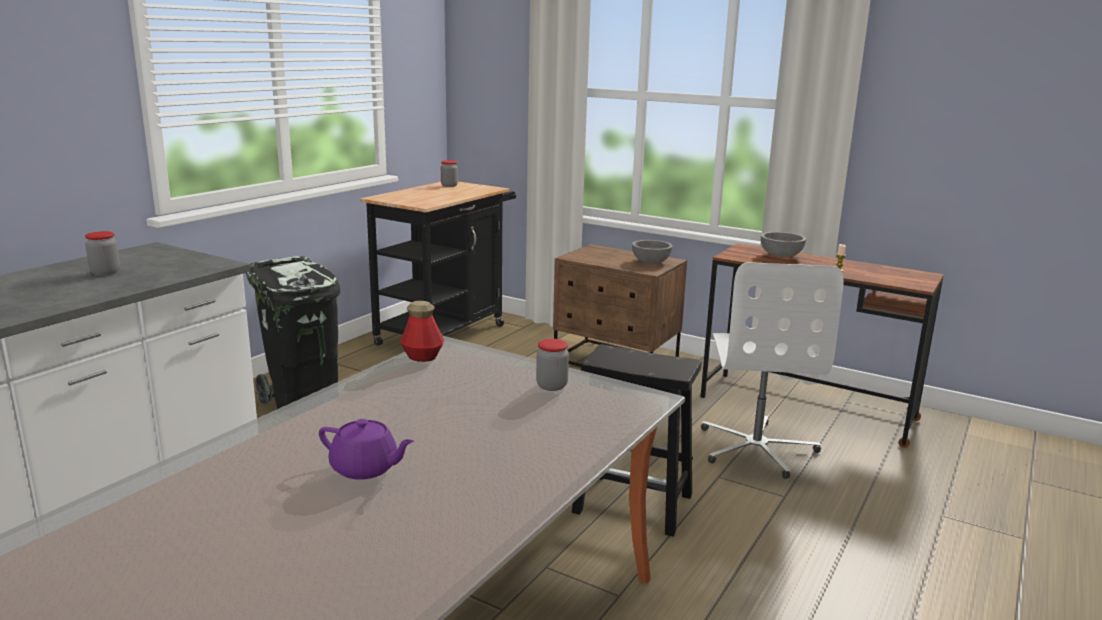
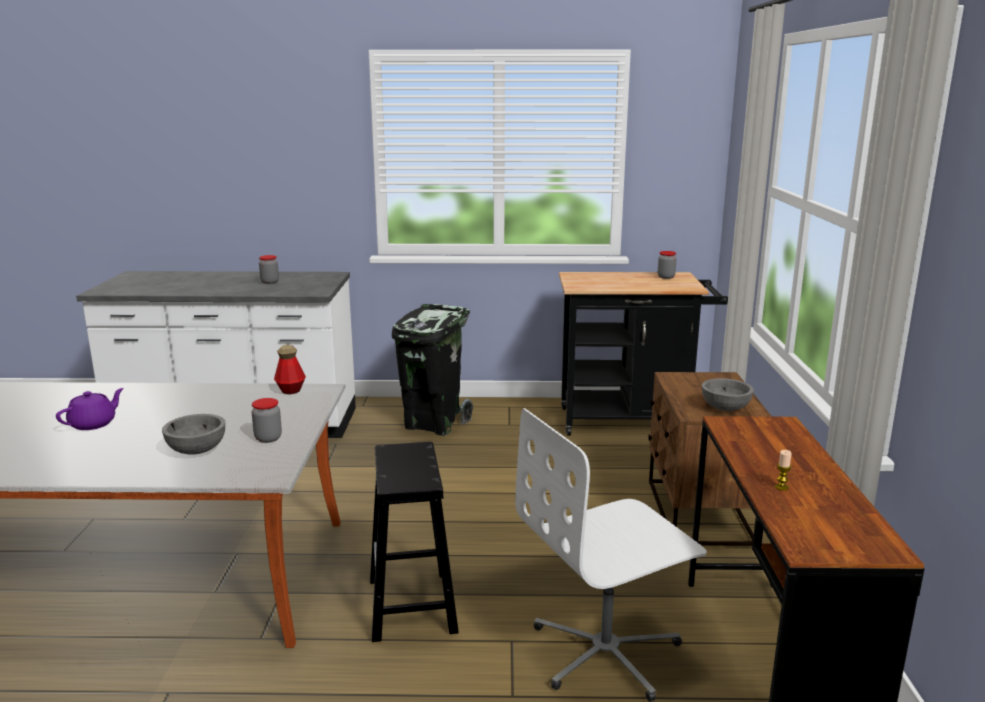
camera: 60 degrees right, 0 degrees up
(365, 469) = (93, 424): purple teapot -> purple teapot turned 135 degrees counterclockwise
(780, 256) = (782, 446): grey bowl -> grey bowl (197, 450)

